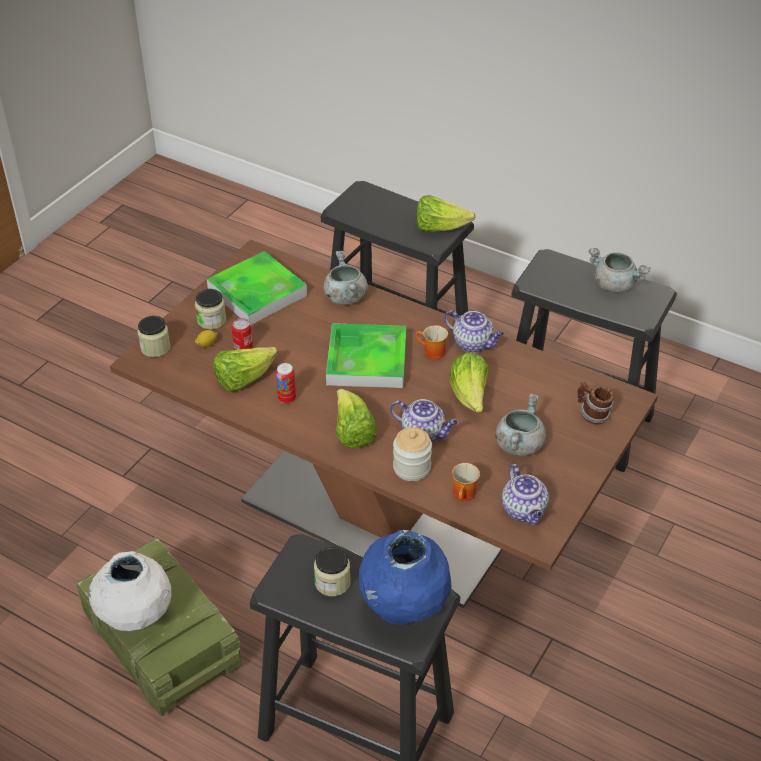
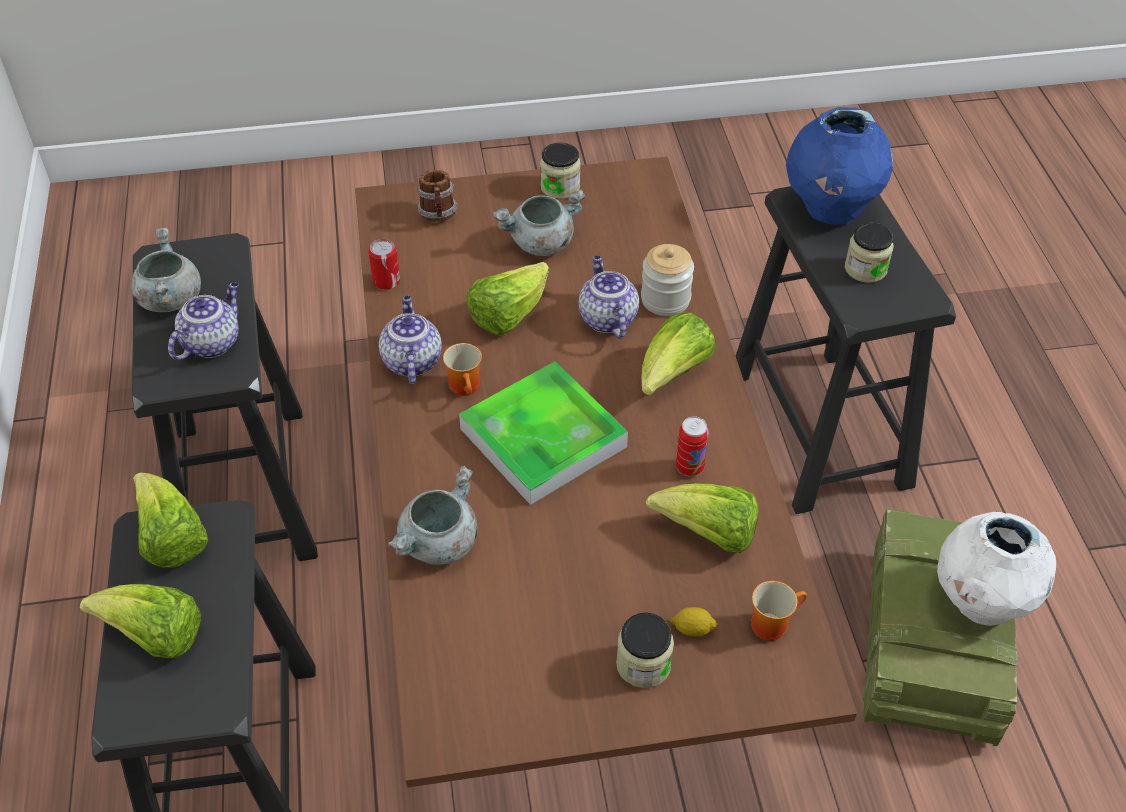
camera: 130 degrees left, 5 degrees up
(155, 347) = (766, 686): jar -> jar (560, 187)
(243, 347) = (655, 581): can -> can (386, 281)
(257, 292) = (529, 657): tray -> none
(392, 208) = (155, 636): none -> lettuce
(465, 495) = (654, 244): mug -> mug (771, 622)
(524, 511) = (625, 198): teapot -> teapot (212, 342)

